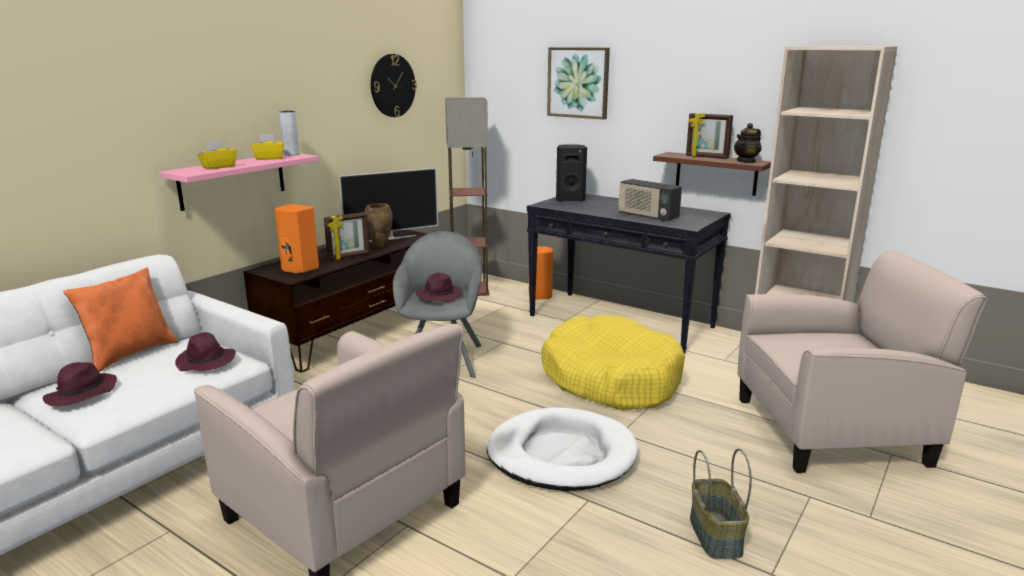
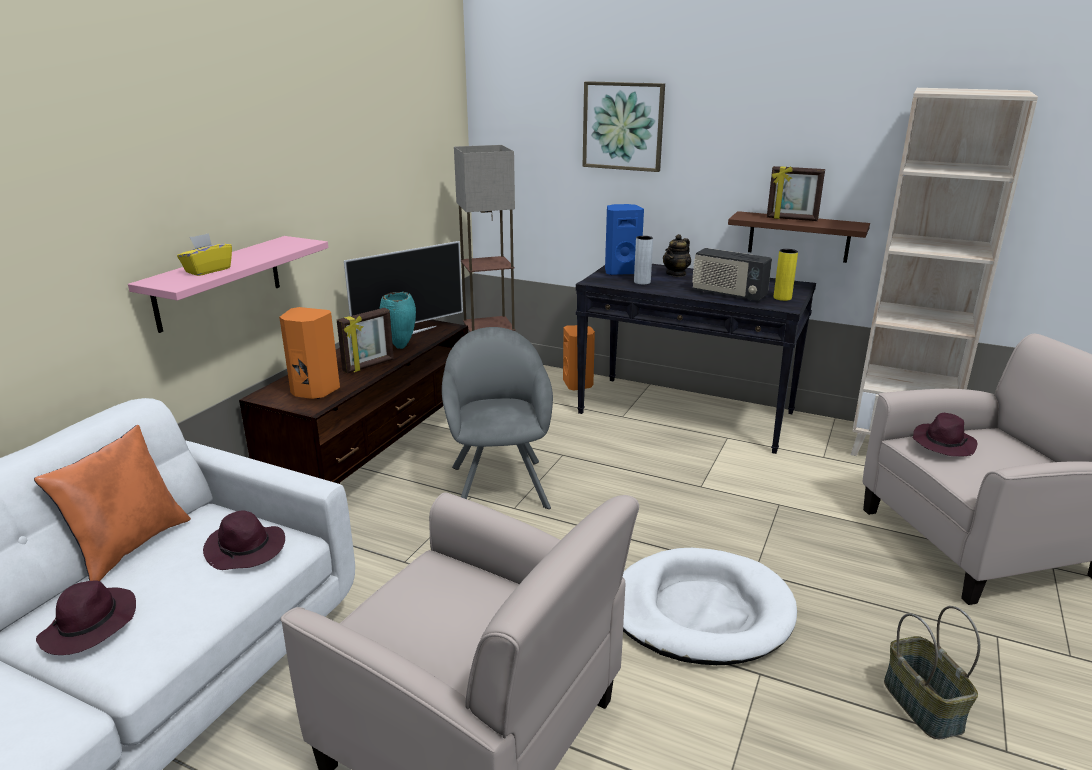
camera: 10 degrees left, 5 degrees up
(269, 158) = (265, 249): yellow tissue box -> none
(291, 154) = (289, 240): grey vase -> grey vase (642, 282)
(380, 247) = (401, 347): brown vase -> turquoise vase
(392, 85) = (393, 135): wall clock -> none
(440, 295) = (499, 412): purple hat -> purple hat (942, 444)
(570, 199) = (621, 271): black speaker -> blue speaker
(611, 379) = (710, 496): yellow dog bed -> none
(691, 221) = (782, 298): none -> yellow vase
(746, 161) = (842, 224): teapot -> teapot (676, 274)

